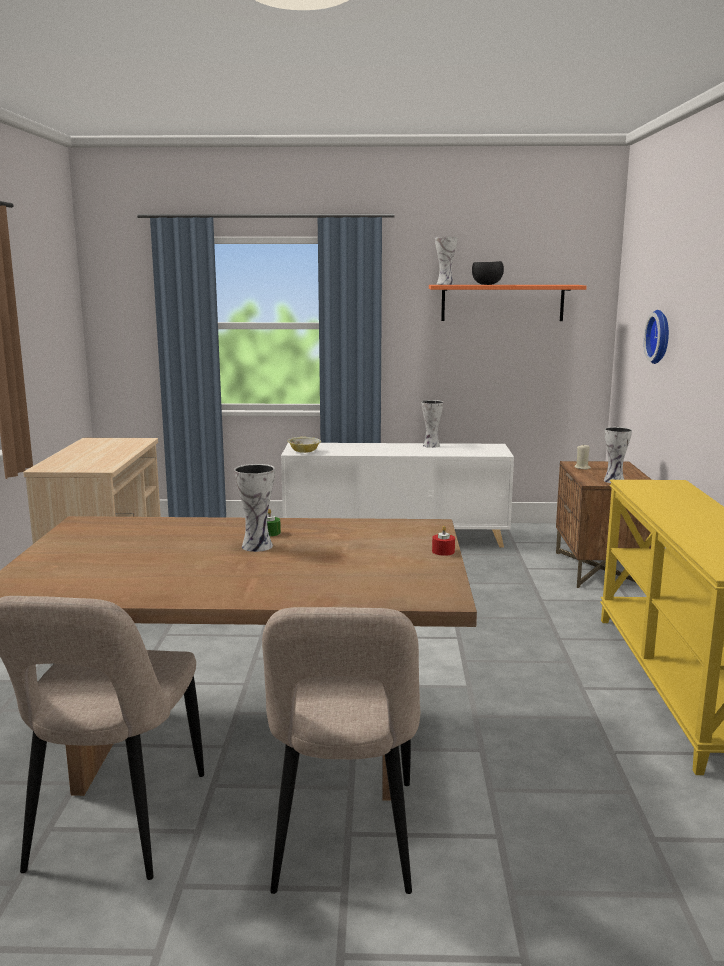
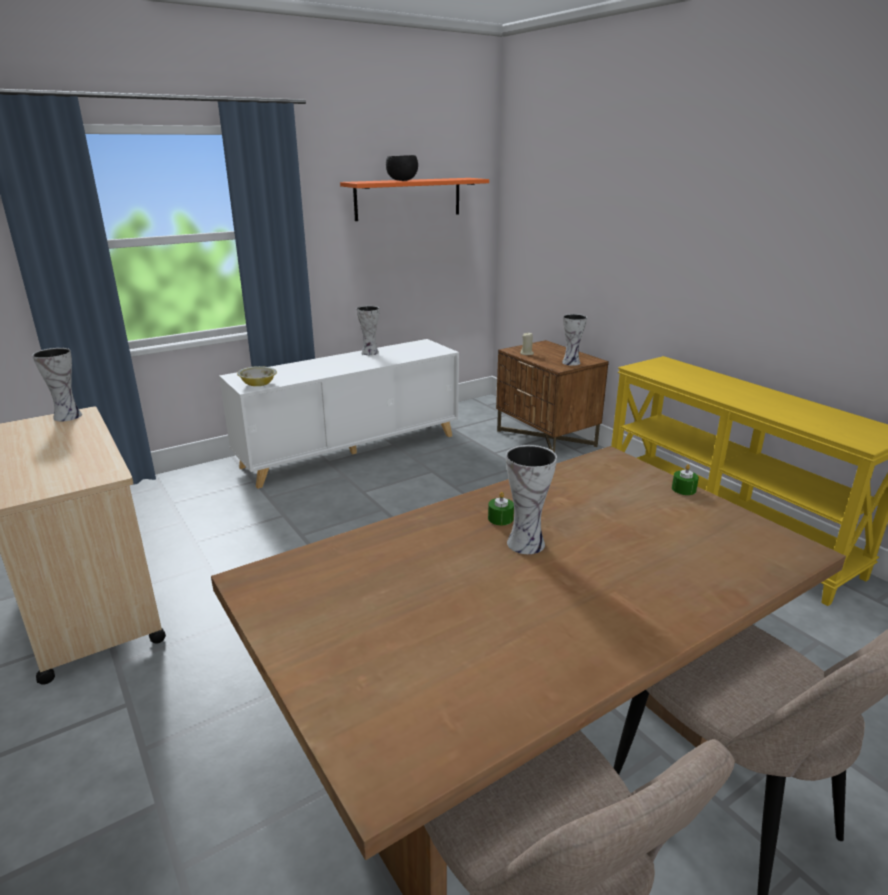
camera: 35 degrees left, 10 degrees up
(443, 551) = (683, 489): red candle -> green candle
(445, 284) = (360, 181): vase -> vase (68, 416)
(661, 336) = (592, 228): wall clock -> none

